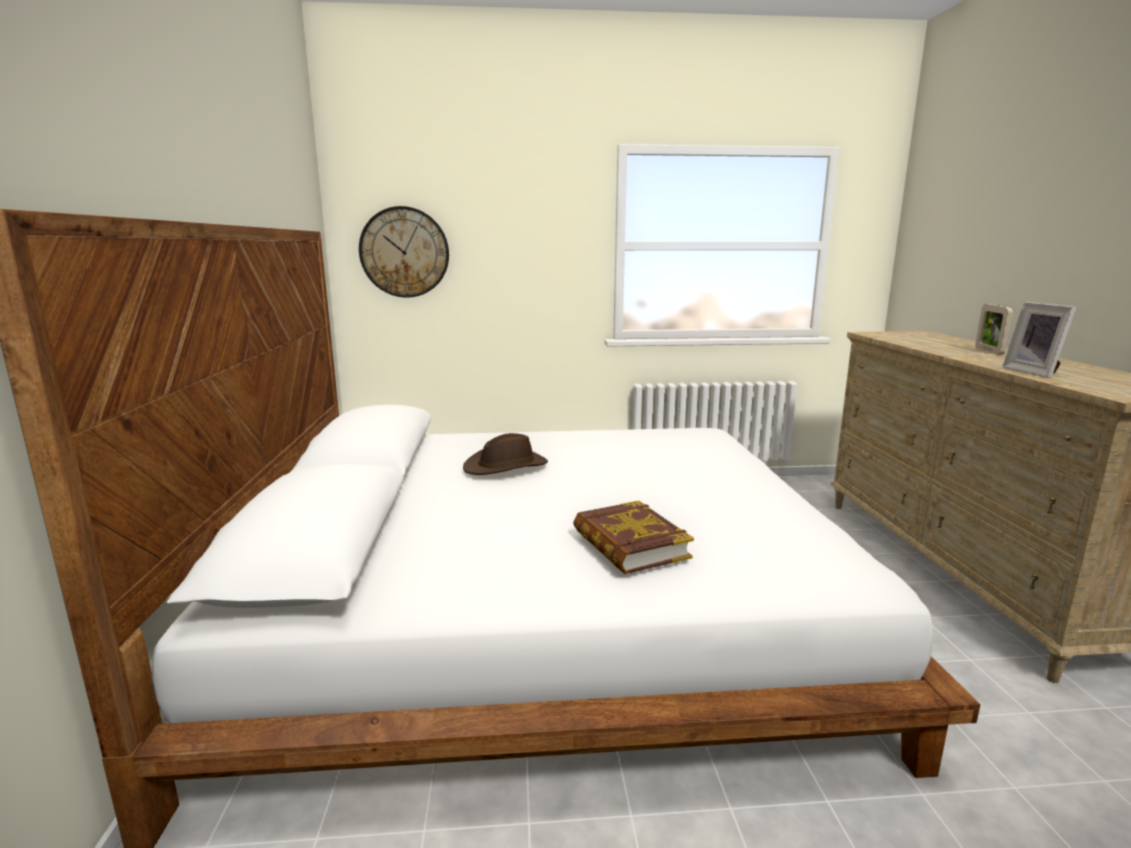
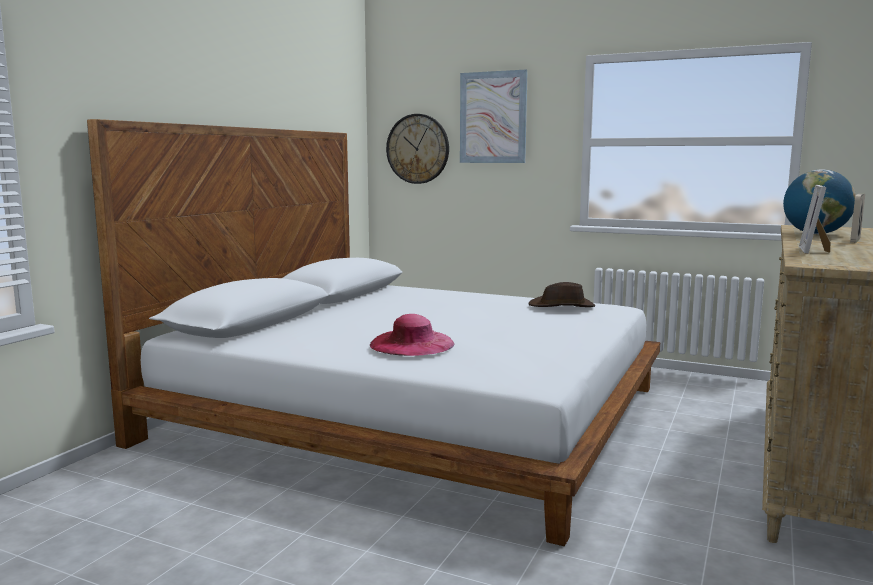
camera: 30 degrees right, 5 degrees down
(506, 214) = (493, 117): none -> picture
(506, 466) = (414, 305): brown hat -> brown hat (562, 306)
(629, 545) = (412, 344): book -> pink hat
(926, 344) = (815, 234): none -> globe

